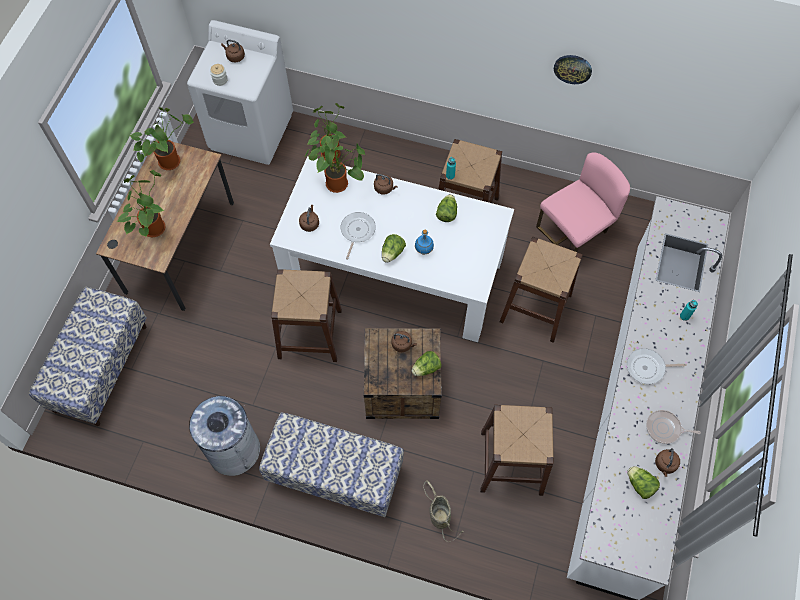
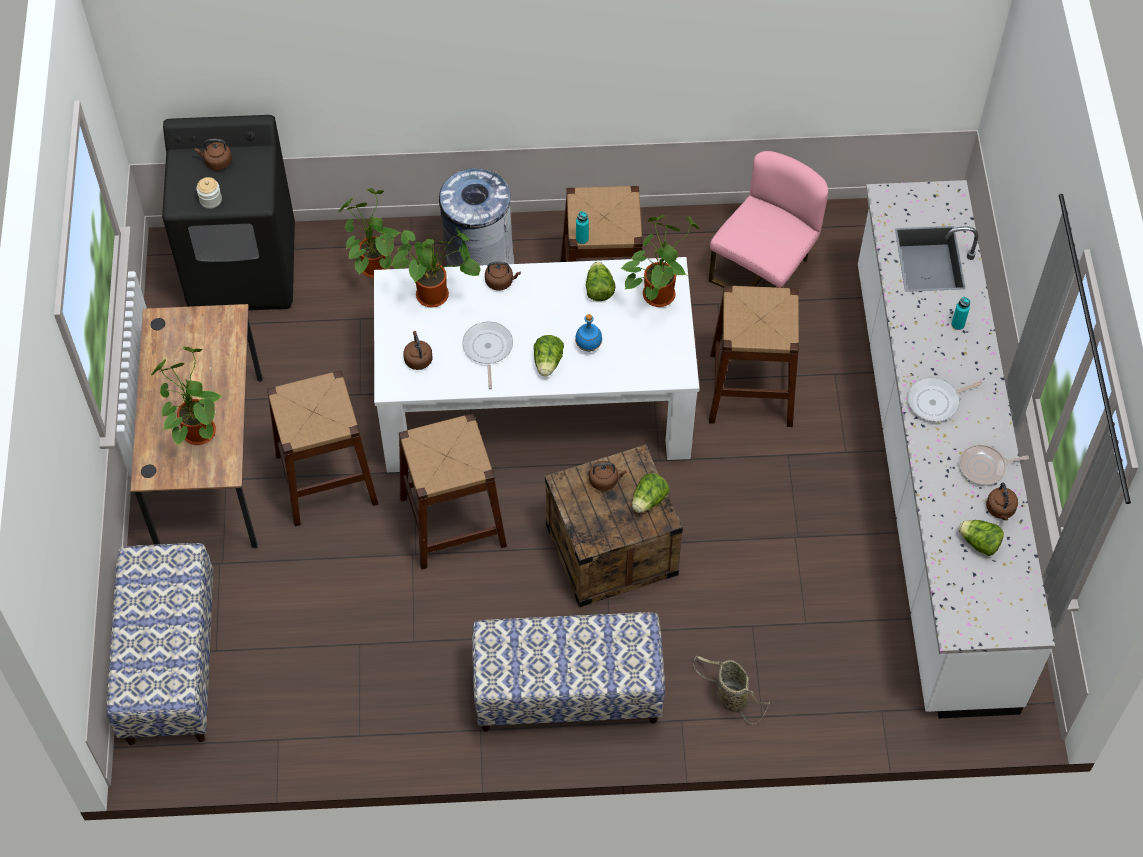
camera: 20 degrees left, 5 degrees down
(170, 160) = (178, 333): potted plant -> potted plant (658, 292)
(233, 449) = (412, 707): grey trash can -> grey trash can (479, 263)
(251, 132) = (243, 269): white washing machine -> black washing machine
(511, 462) = (798, 598): brown stool -> brown stool (326, 479)
(573, 68) = (706, 48): wall clock -> none

